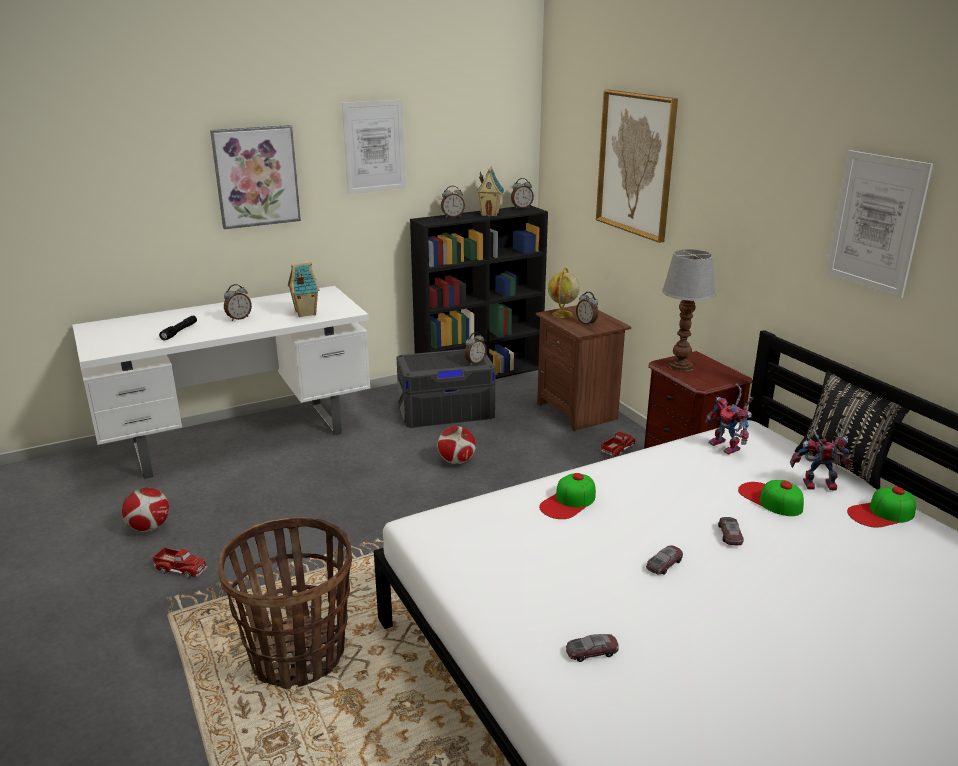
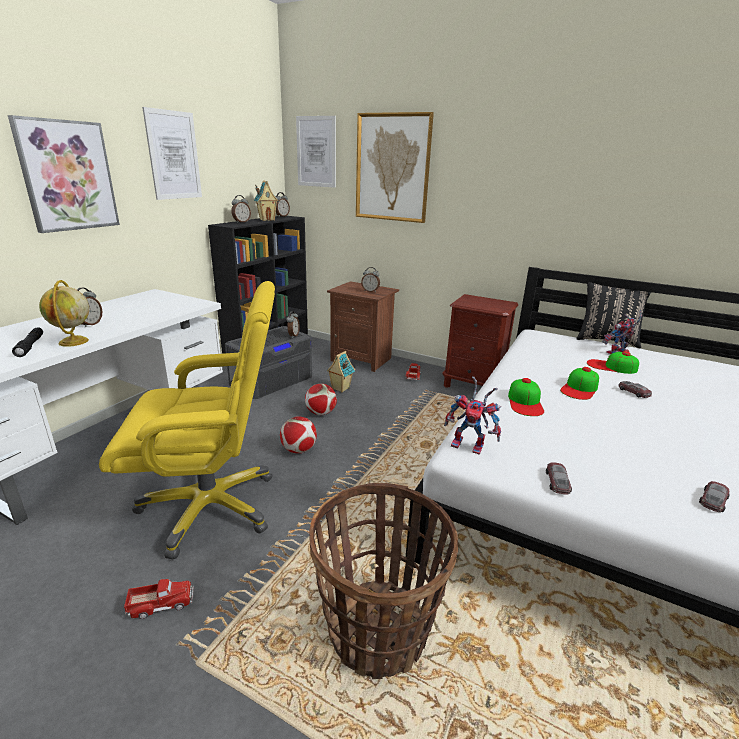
camera: 35 degrees left, 0 degrees up
(149, 528) = (75, 576): football -> football (299, 450)
(275, 514) = (211, 506): none -> yellow office chair
(305, 313) = (158, 310): toy house -> toy house (340, 388)
(562, 314) = (346, 289): globe -> globe (74, 342)
(664, 564) = (637, 422): toy car -> toy car (557, 482)
(679, 366) = (472, 303): table lamp -> none
(728, 447) = (544, 345): toy robot -> toy robot (471, 445)
(876, 222) = (619, 177): picture -> picture (316, 152)
(881, 513) = (664, 359): cap -> cap (579, 388)

